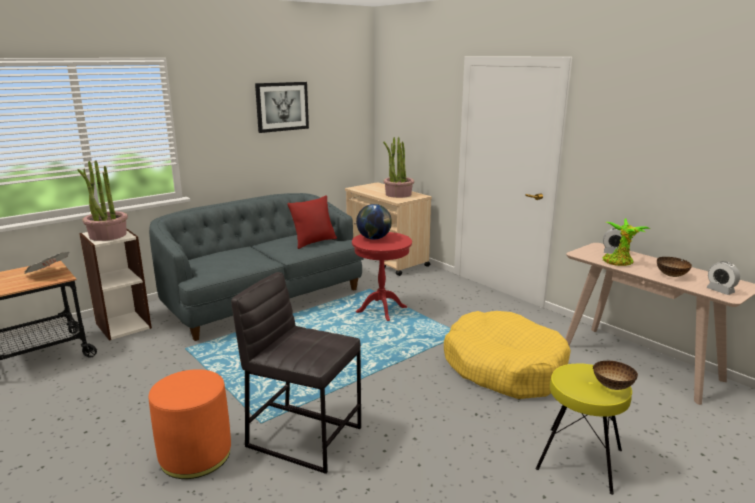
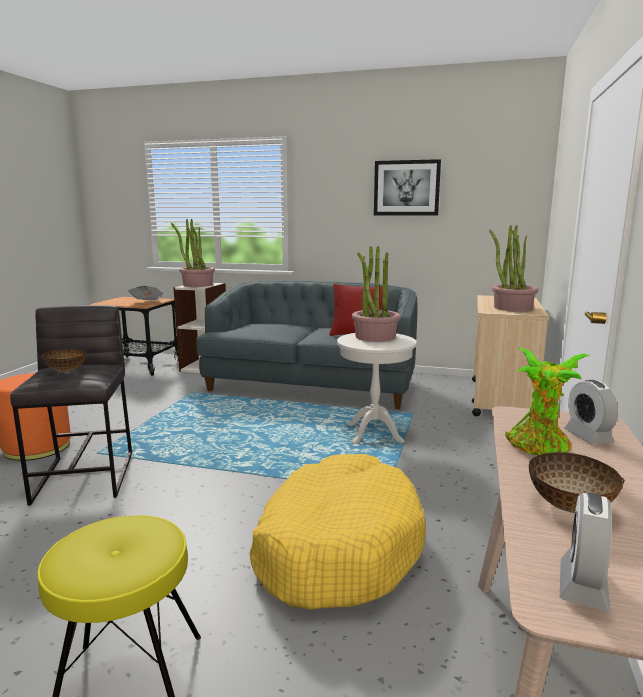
camera: 55 degrees right, 5 degrees down
(374, 238) = (375, 337): globe -> potted plant
(381, 310) = (374, 433): red side table -> white side table
(613, 386) = (101, 572): bowl -> bowl (66, 371)

